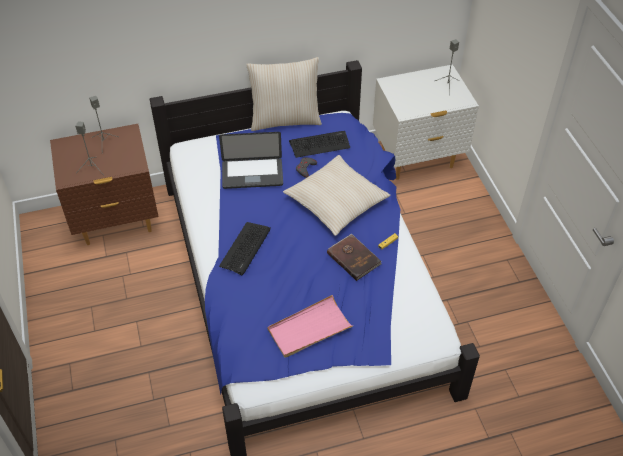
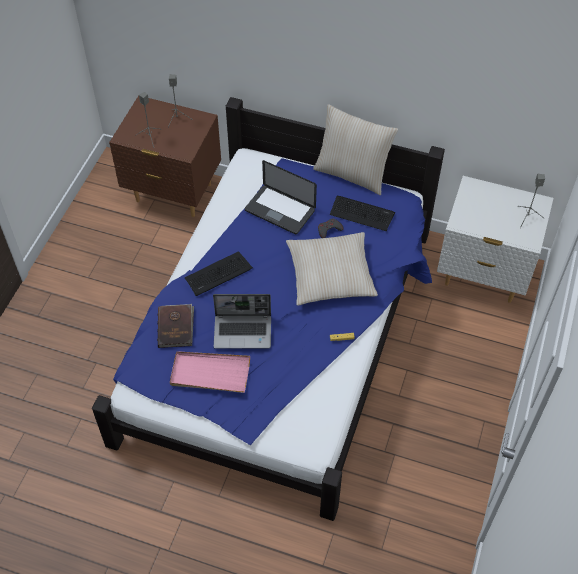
camera: 35 degrees right, 5 degrees up
(307, 281) = (243, 331): none -> laptop
(354, 258) = (299, 334): brown book -> brown book (176, 327)

